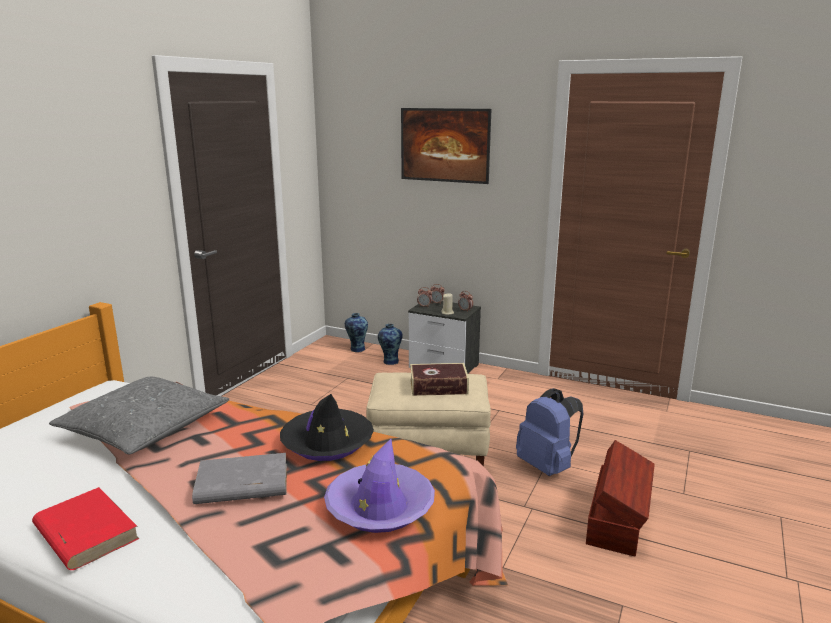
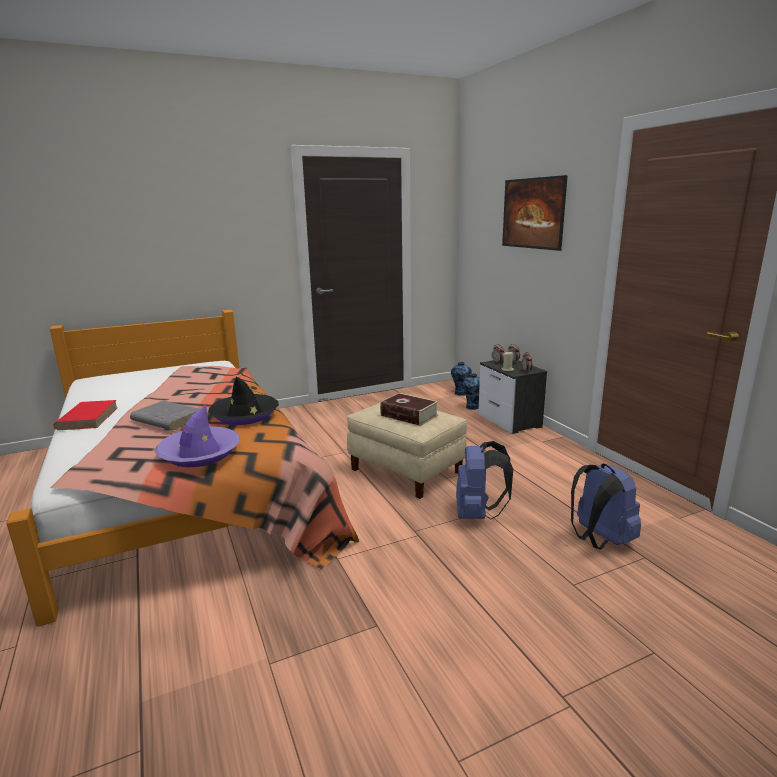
camera: 40 degrees right, 0 degrees up
(144, 428) = (189, 384): grey pillow -> none
(617, 520) = (473, 573): brown storage box -> none
(649, 450) = (599, 540): none -> blue backpack

